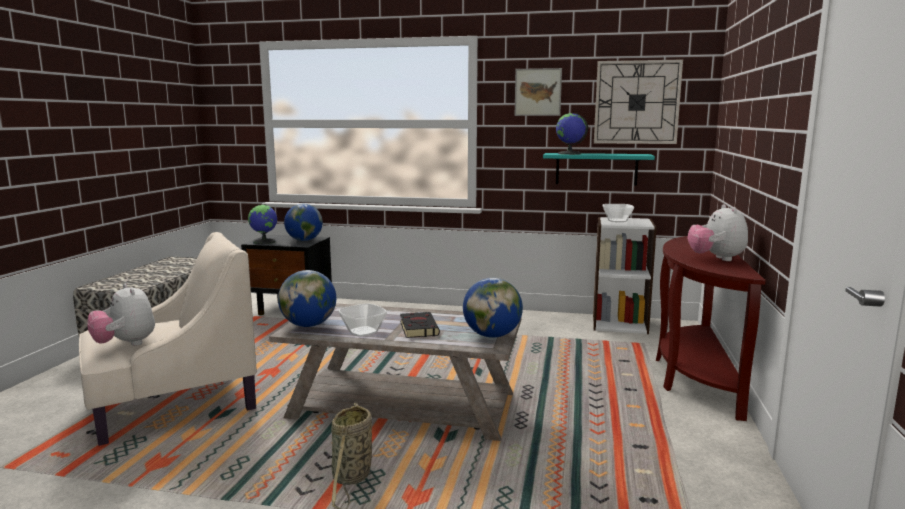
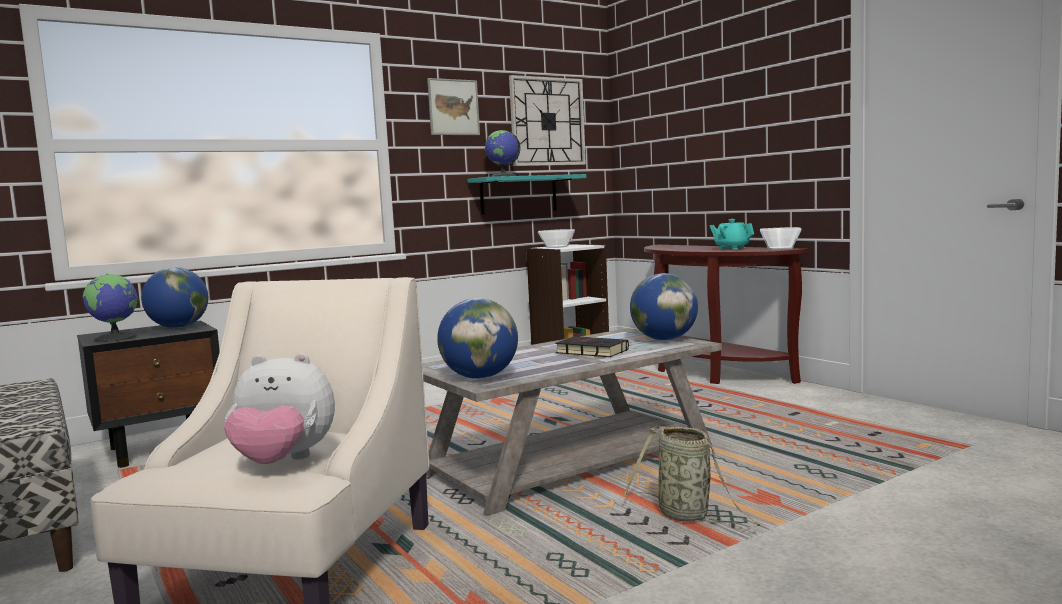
camera: 45 degrees left, 5 degrees down
(362, 332) = (555, 365): bowl -> bowl (781, 248)
(716, 259) = (731, 248): plush toy -> turquoise teapot

